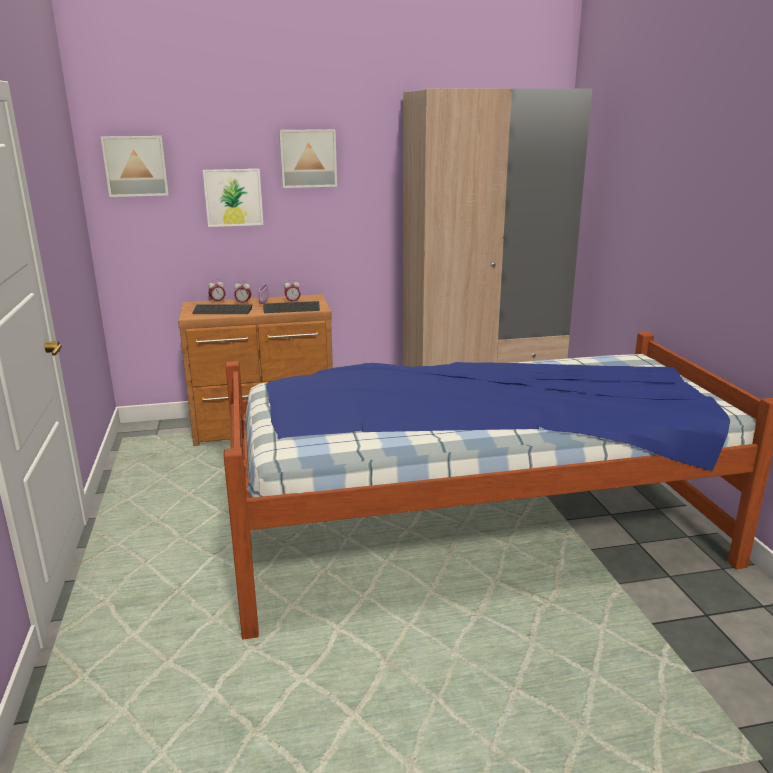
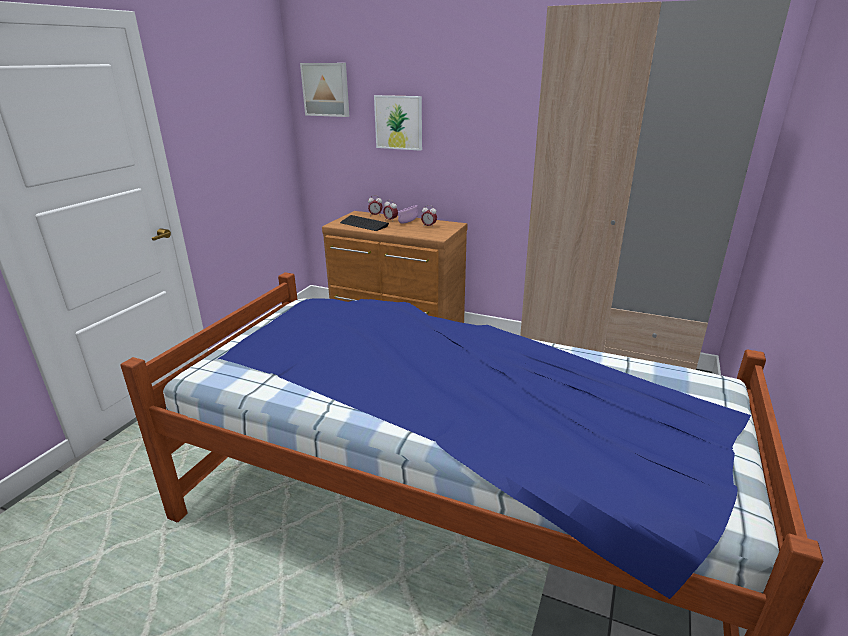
camera: 35 degrees right, 5 degrees up
(291, 309) = (416, 233): keyboard -> none
(308, 158) = (465, 87): picture -> none

